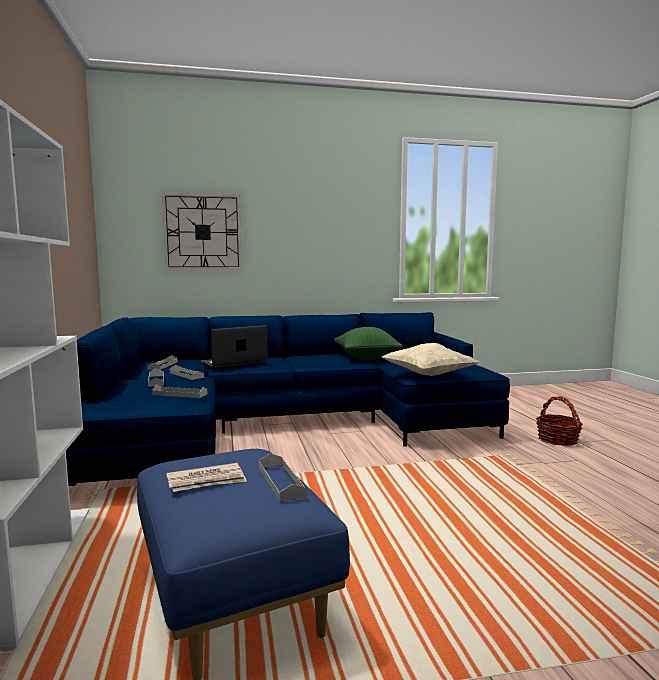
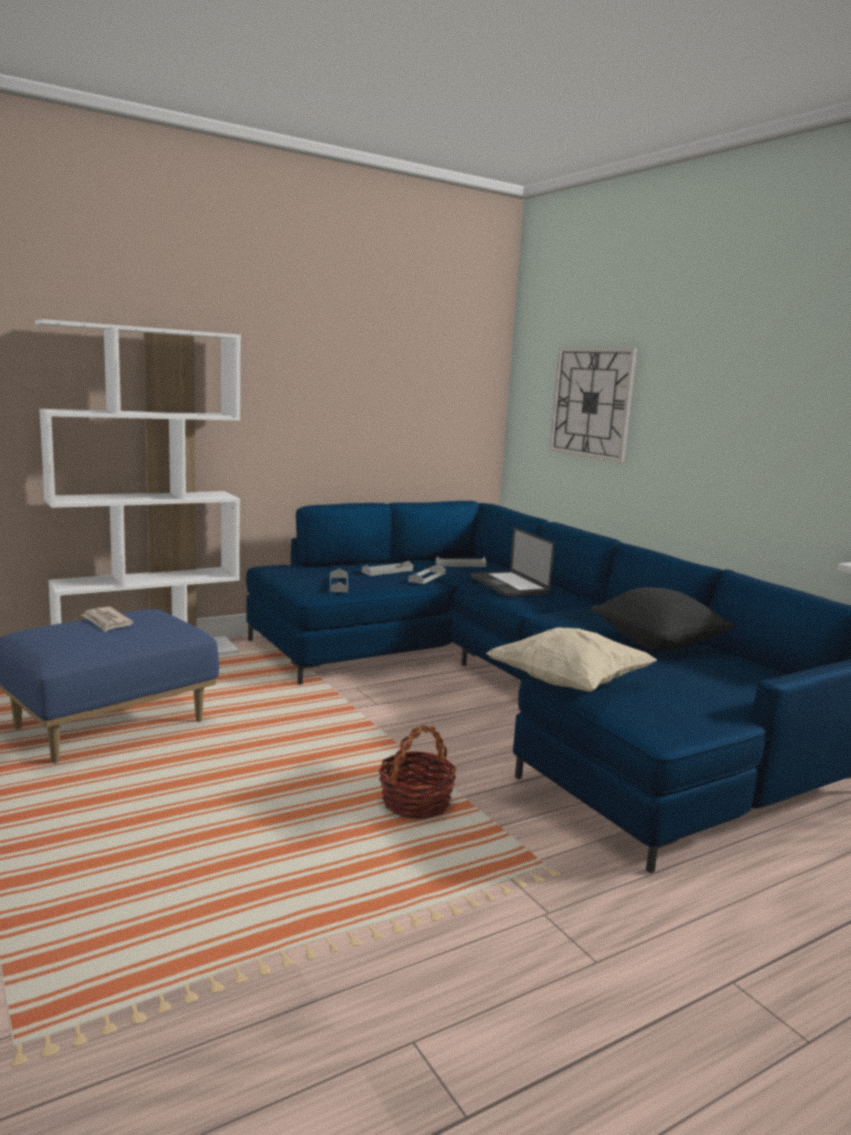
camera: 70 degrees right, 5 degrees up
(234, 363) = (508, 585): laptop -> laptop turned 150 degrees counterclockwise
(281, 481) = (104, 641): grey tray -> none
(366, 358) = (657, 644): green pillow -> black pillow
(557, 440) = (713, 948): basket -> basket (415, 802)

